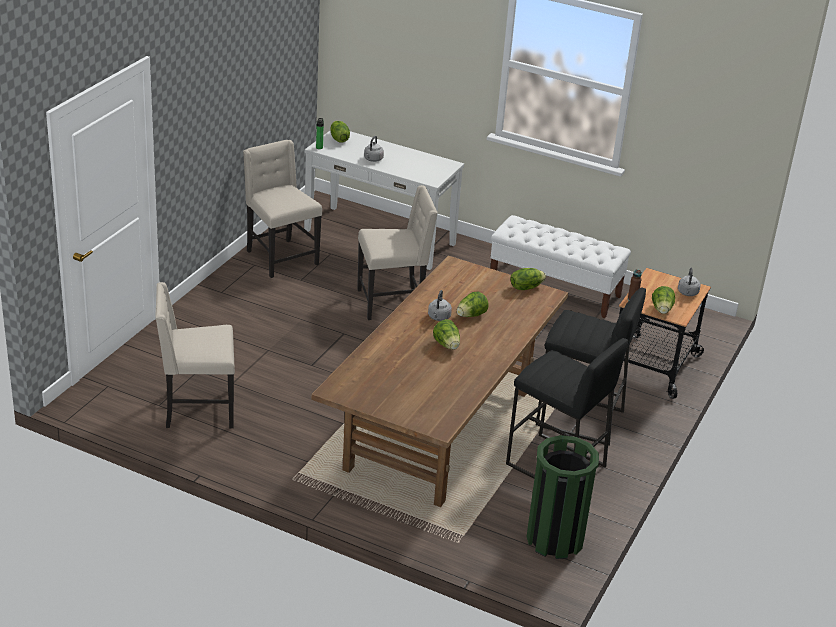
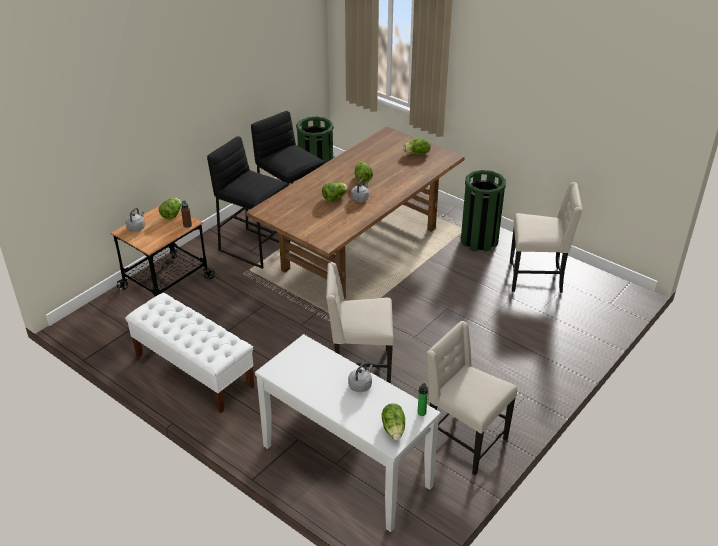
camera: 165 degrees left, 5 degrees up
(276, 457) = (479, 240): none -> green trash can
(280, 258) = (464, 441): beige chair -> beige chair turned 150 degrees clockwise
(526, 287) = (278, 218): lettuce -> lettuce (417, 153)

